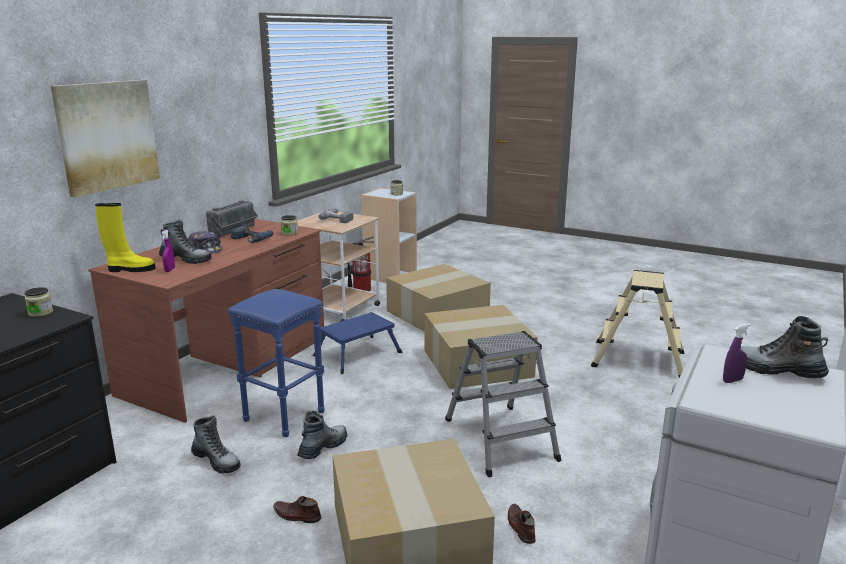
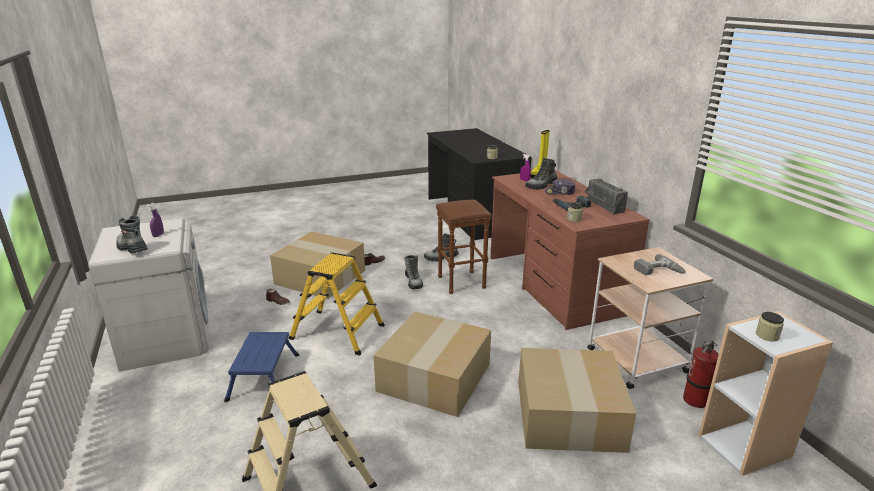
camera: 130 degrees right, 5 degrees up
(107, 136) = (582, 96): picture -> none
(284, 416) = (460, 282): blue stool -> brown stool
(358, 354) = (518, 333): blue step ladder -> blue step ladder (263, 377)
(500, 438) = (337, 332): grey step ladder -> yellow step ladder
(777, 370) = (132, 248): boot -> boot turned 120 degrees counterclockwise

